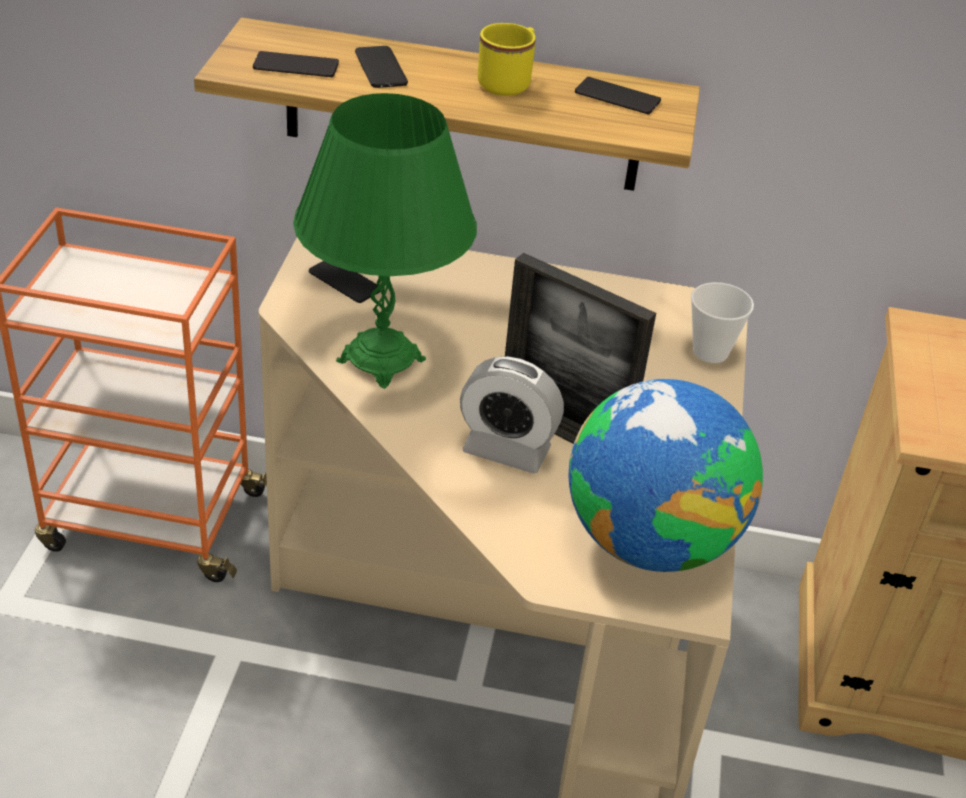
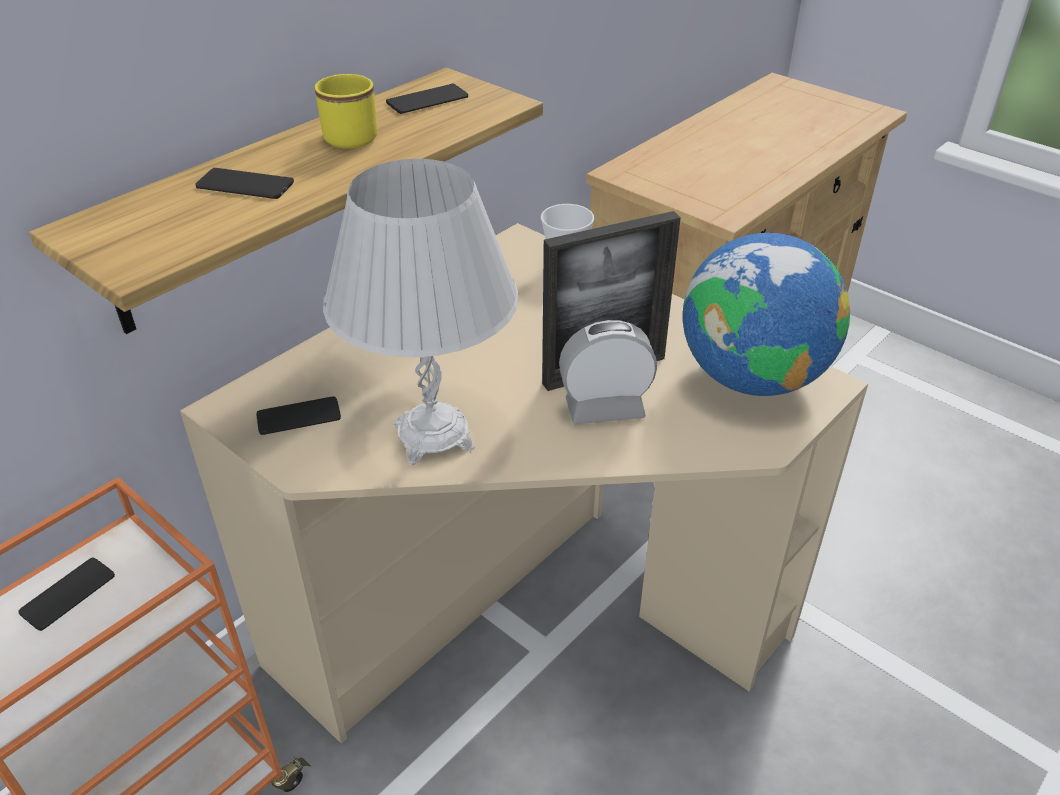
camera: 55 degrees left, 0 degrees up
(296, 66) = (179, 228): phone -> phone (68, 594)
(381, 360) = (433, 436): green table lamp -> white table lamp
(506, 450) = (604, 409): alarm clock -> alarm clock turned 150 degrees counterclockwise

